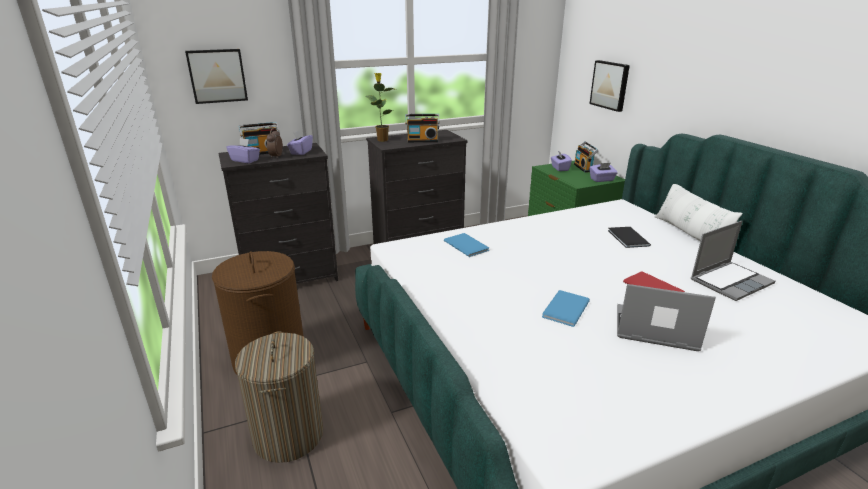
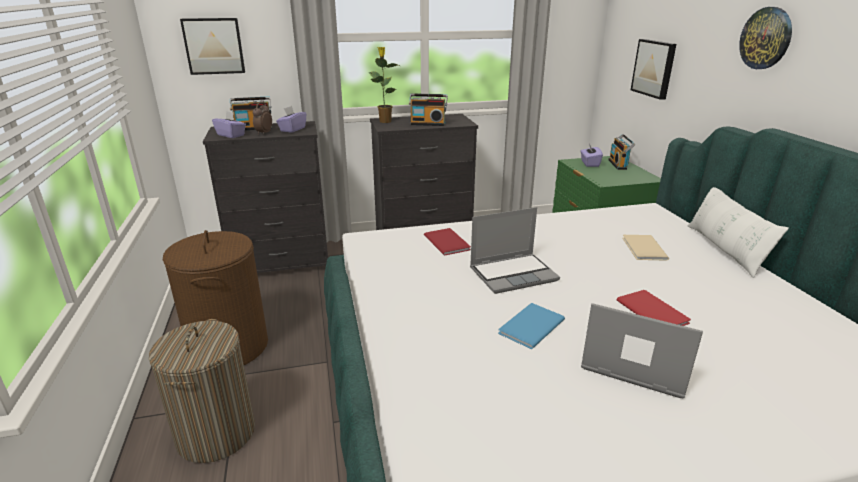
camera: 10 degrees right, 0 degrees up
(466, 245) = (447, 242): blue book -> red book
(602, 180) = (635, 179): purple tissue box -> none
(627, 238) = (643, 249): black book -> beige book
(708, 62) = (766, 38): none -> wall clock
(730, 281) = (759, 313): laptop -> laptop (513, 274)

